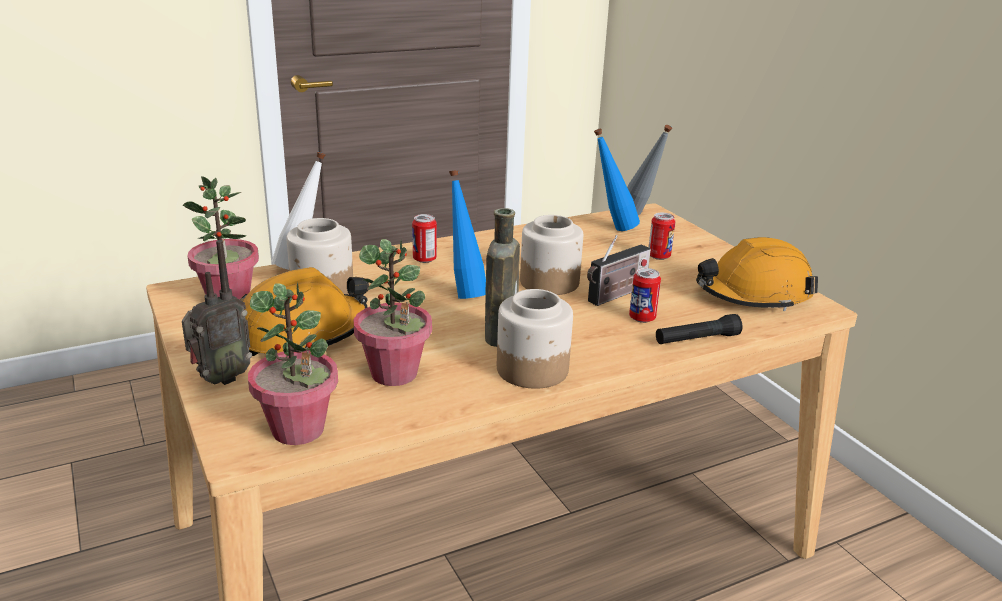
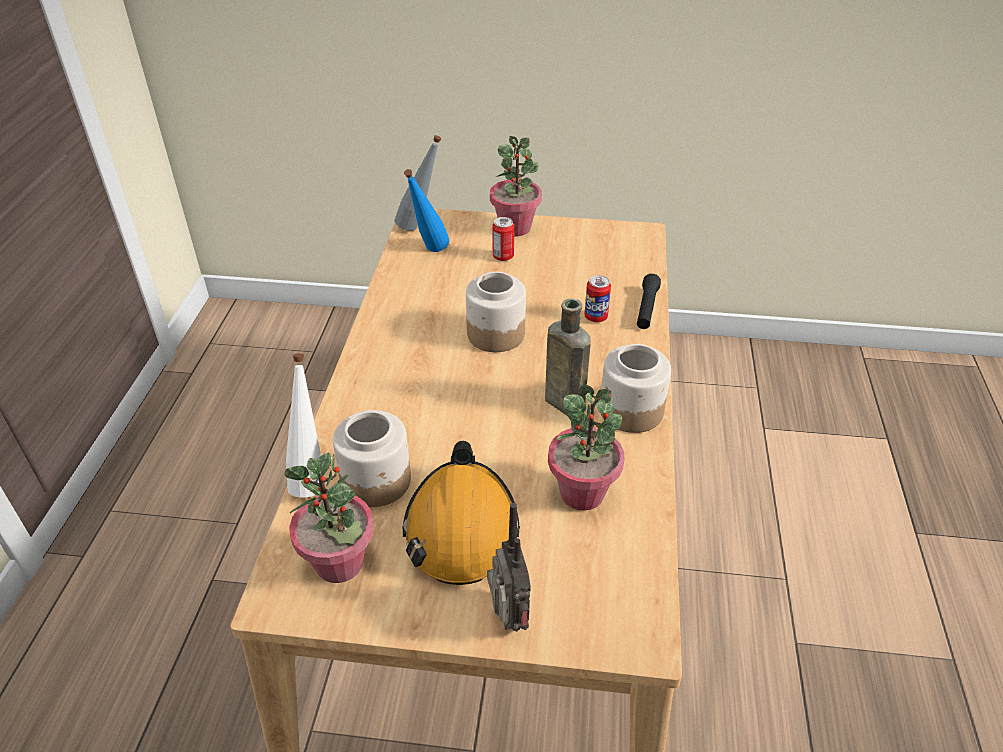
camera: 55 degrees left, 15 degrees up
(298, 430) = (634, 589): potted plant -> potted plant (515, 228)
(424, 259) = (380, 387): can -> none
(464, 293) = (472, 391): blue bottle -> none
(615, 295) = (549, 311): radio -> none
(753, 294) = (602, 248): orange hard hat -> none

